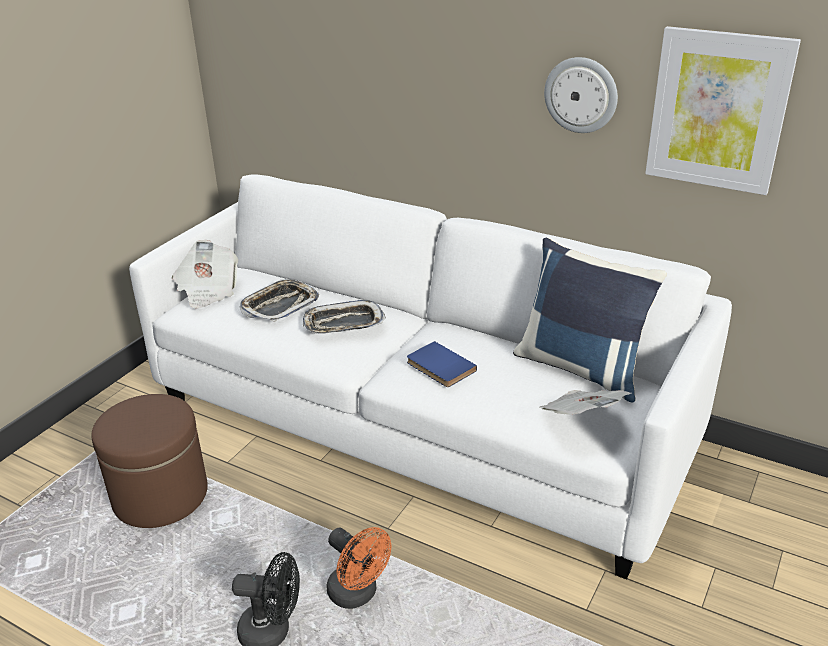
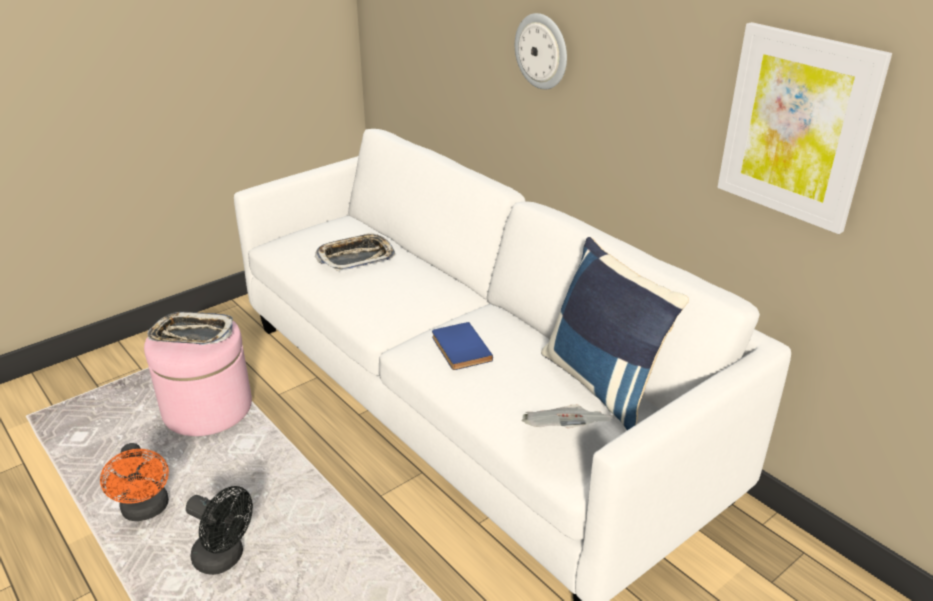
camera: 20 degrees right, 0 degrees up
(160, 495) = (207, 408): brown ottoman -> pink ottoman
(207, 290) = (304, 231): newspaper -> none
(343, 324) = (399, 286): tray -> tray (192, 335)
(358, 594) = (316, 549): orange fan -> orange fan (146, 510)
(581, 95) = (664, 90): wall clock -> wall clock (542, 51)

